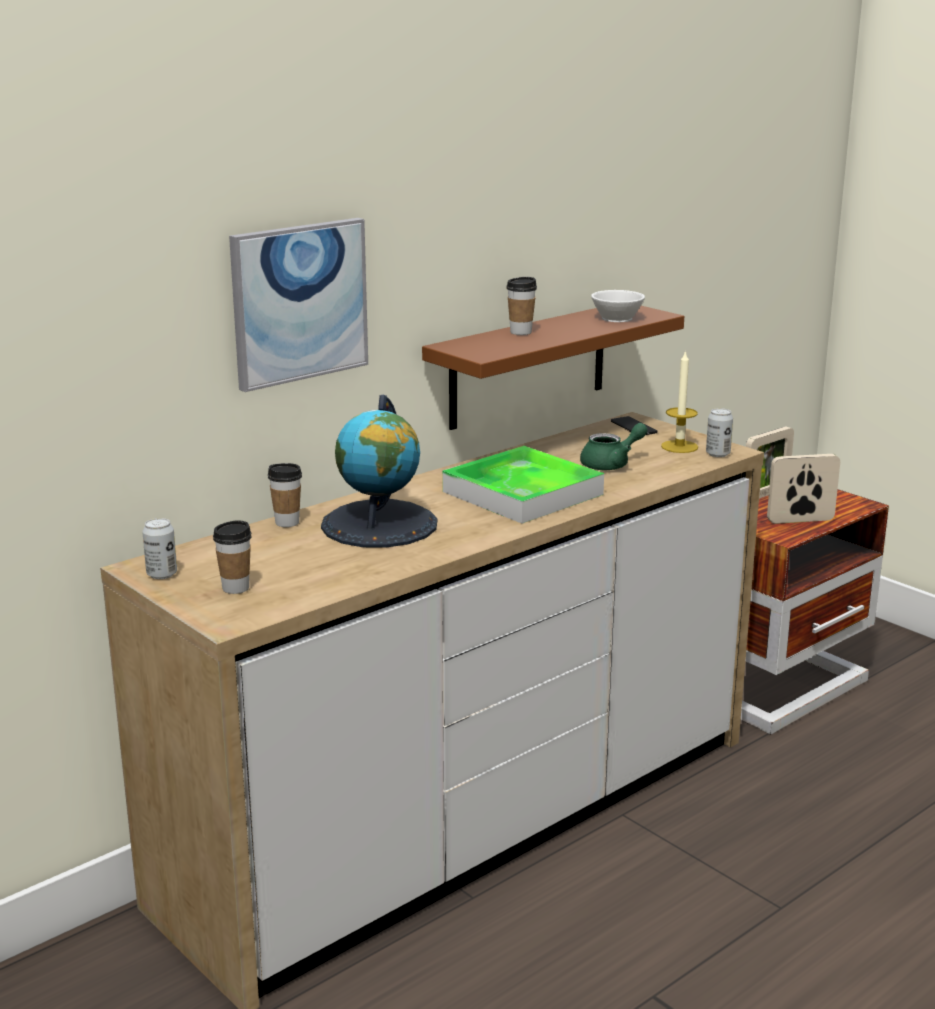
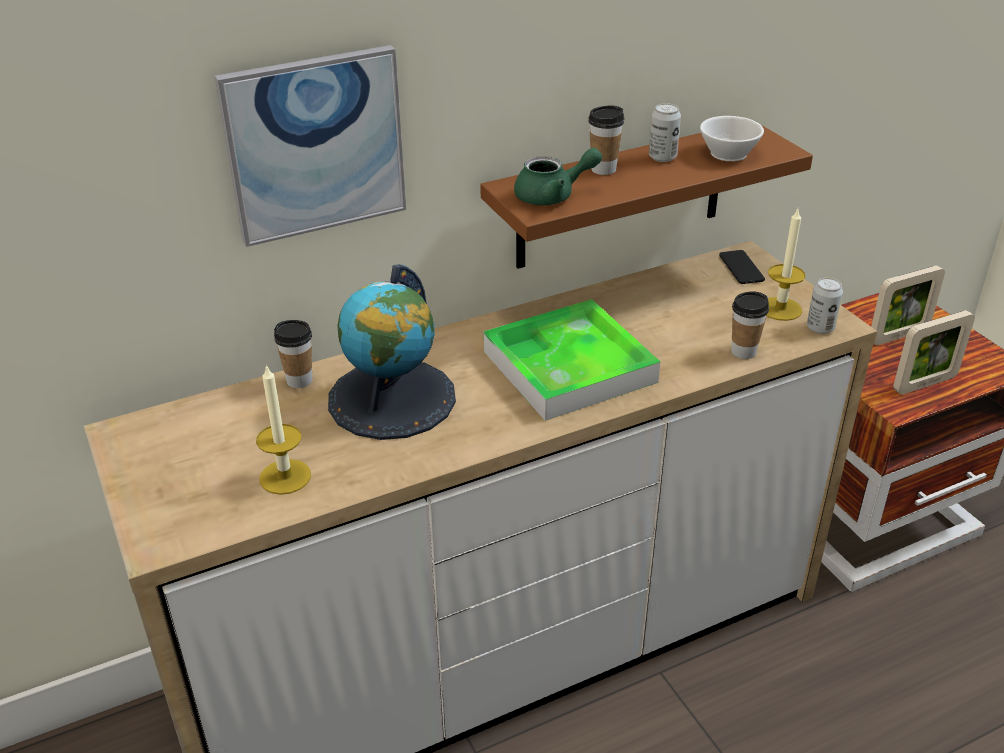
camera: 15 degrees right, 15 degrees up
(162, 574) = (134, 448): can -> can (662, 157)
(235, 588) = (194, 485): cup -> cup (743, 352)
(316, 575) = (285, 477): none -> candle
(611, 464) = (689, 330): green teapot -> green teapot (553, 196)
(800, 520) = (924, 384): picture frame -> picture frame turned 150 degrees clockwise

